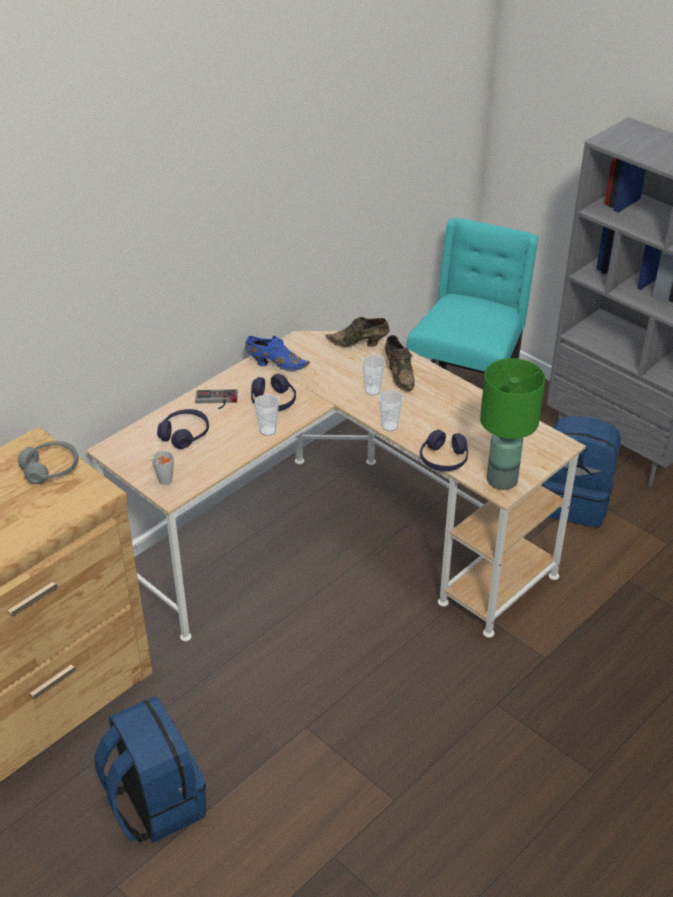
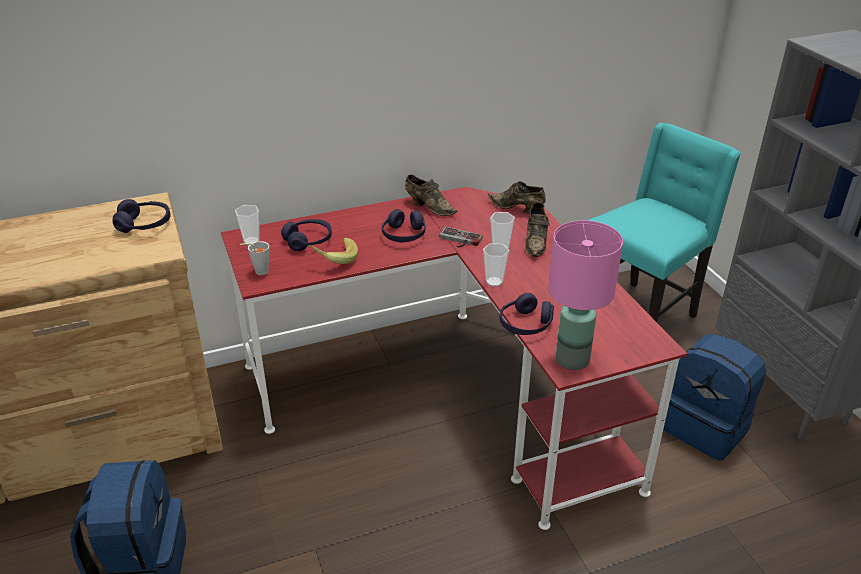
camera: 25 degrees right, 5 degrees down
(50, 469) = (144, 224): grey headphones -> purple headphones
(216, 401) = (356, 222): game controller -> game controller (459, 240)
(225, 446) = (334, 259): none -> banana
(268, 431) = (380, 256): cup -> cup (251, 241)
(275, 364) = (429, 207): blue shoe -> brown shoe
(335, 542) = (450, 393): beige desk -> red desk
(501, 480) = (571, 360): green table lamp -> pink table lamp

